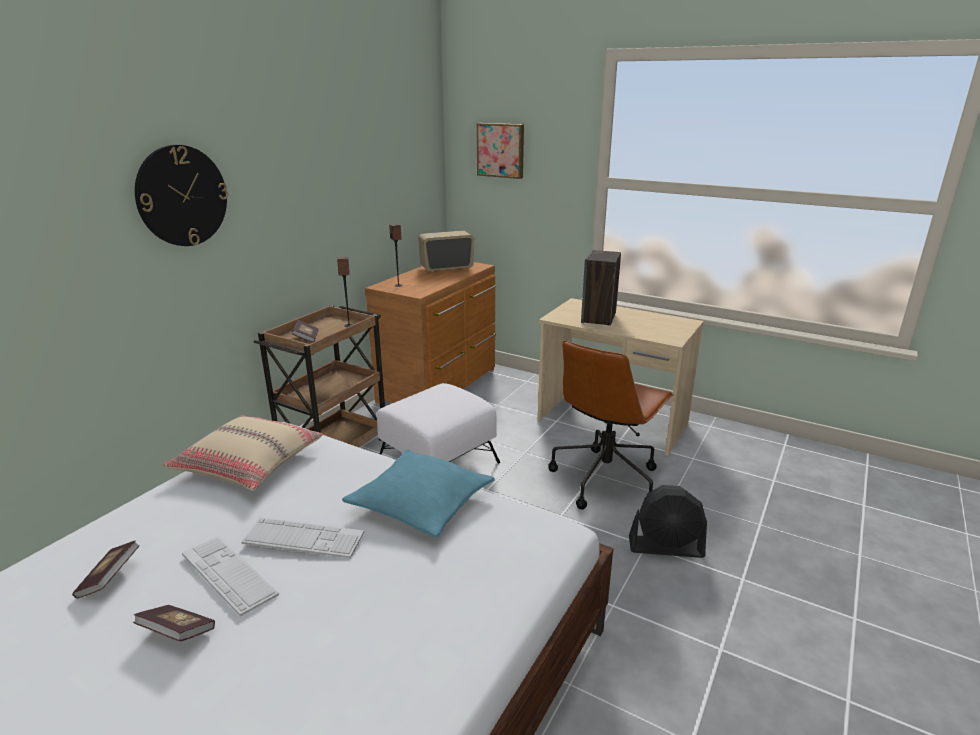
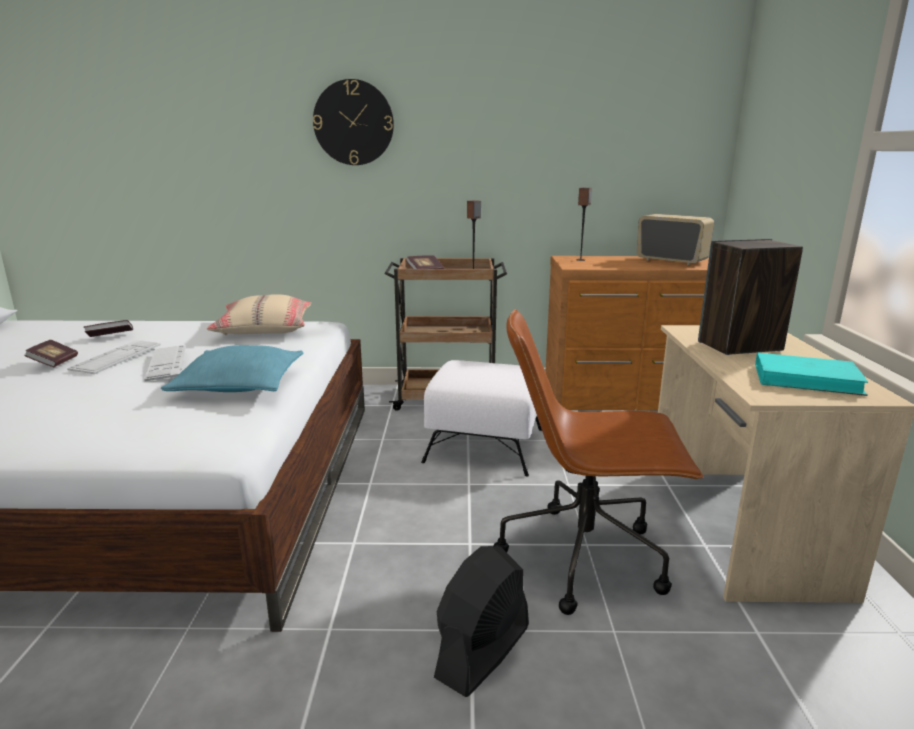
camera: 60 degrees right, 5 degrees down
(501, 150) = (779, 108): picture -> none
(659, 324) = (807, 379): none -> turquoise book
(666, 547) = (483, 652): black fan -> black fan turned 60 degrees clockwise

